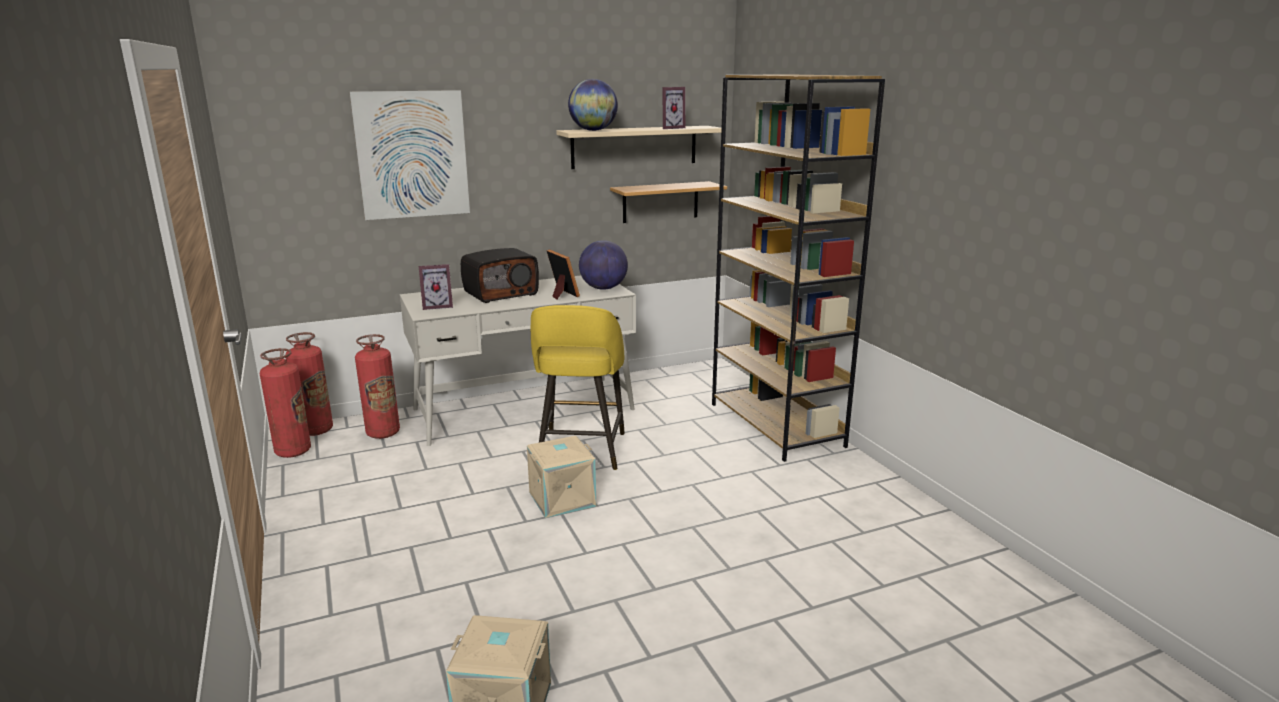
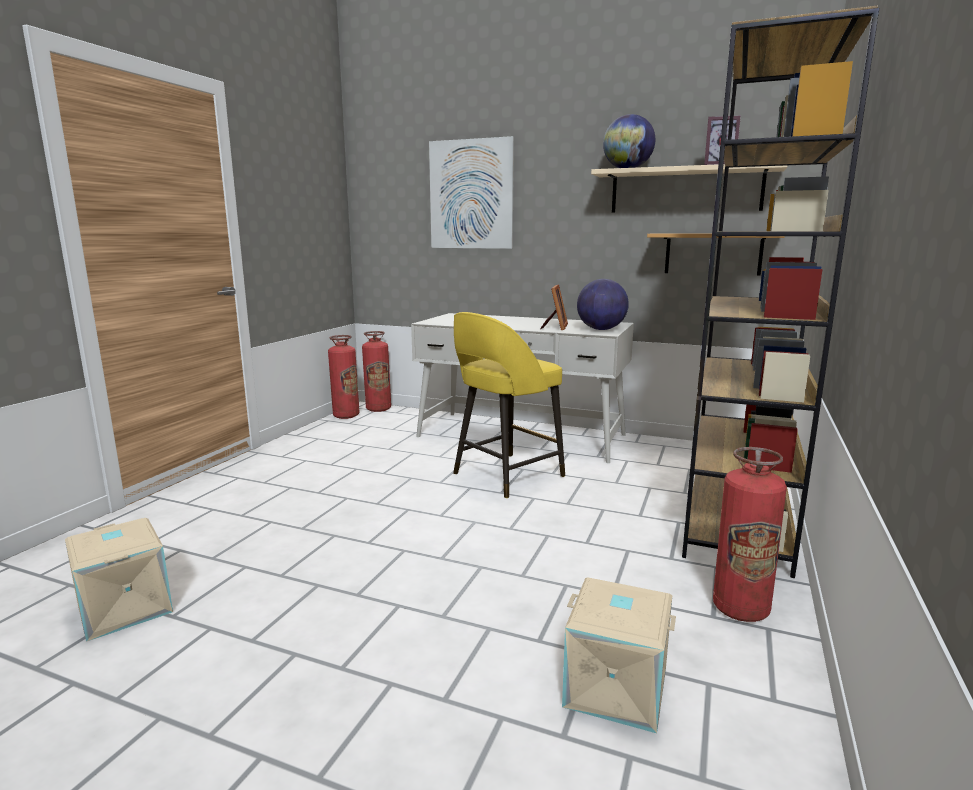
camera: 45 degrees right, 5 degrees down
(383, 433) = (407, 421): fire extinguisher -> fire extinguisher (740, 609)
(437, 306) = (449, 320): picture frame -> none
(501, 293) = (512, 321): radio -> none
(562, 498) = (428, 500): beige storage box -> beige storage box (617, 686)

